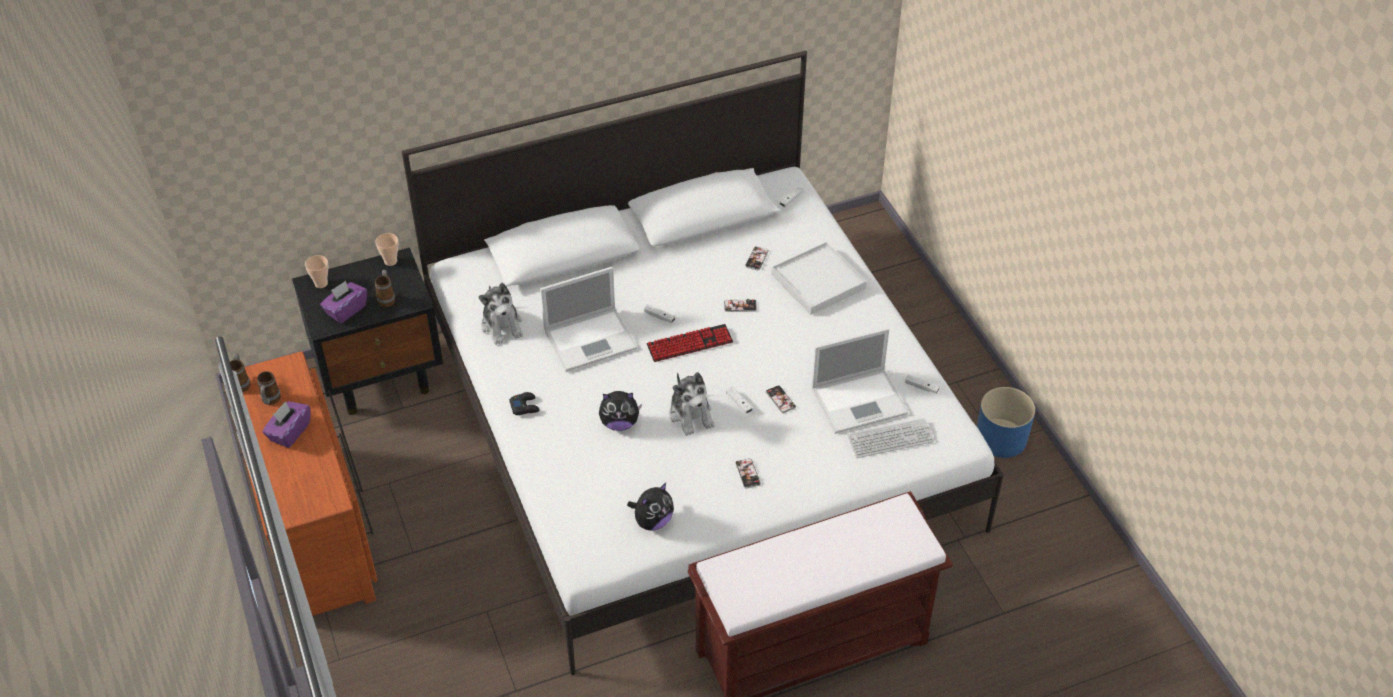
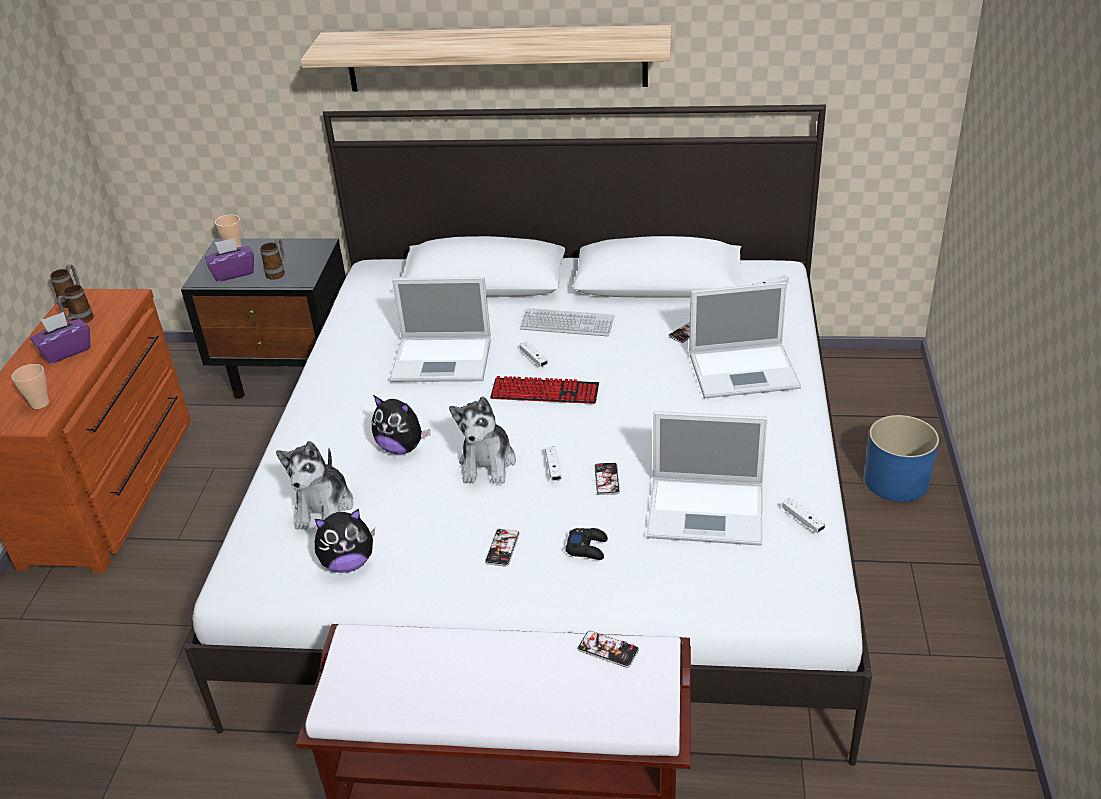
camera: 30 degrees right, 10 degrees down
(390, 261) = (310, 245): cup -> cup (40, 404)
(502, 325) = (367, 325): plush toy -> plush toy (324, 507)
(524, 406) = (320, 402): black game controller -> black game controller (587, 547)
(547, 75) = (495, 58): none -> shelf
(740, 306) = (633, 372): phone -> phone (608, 650)
(818, 281) = (745, 370): white tray -> laptop
(890, 439) = (716, 568): keyboard -> keyboard (567, 324)
(1000, 438) = (936, 649): blue planter -> blue planter (895, 481)

